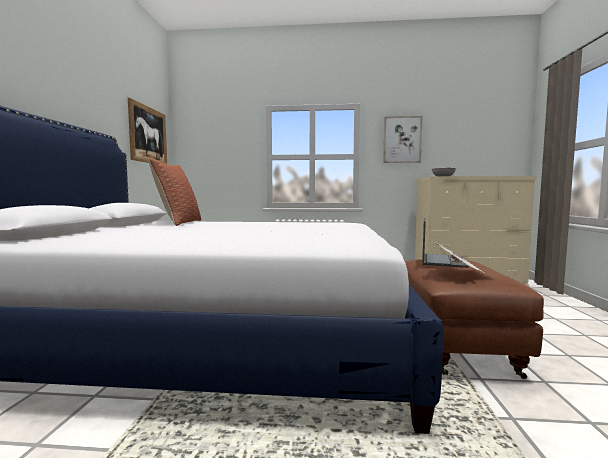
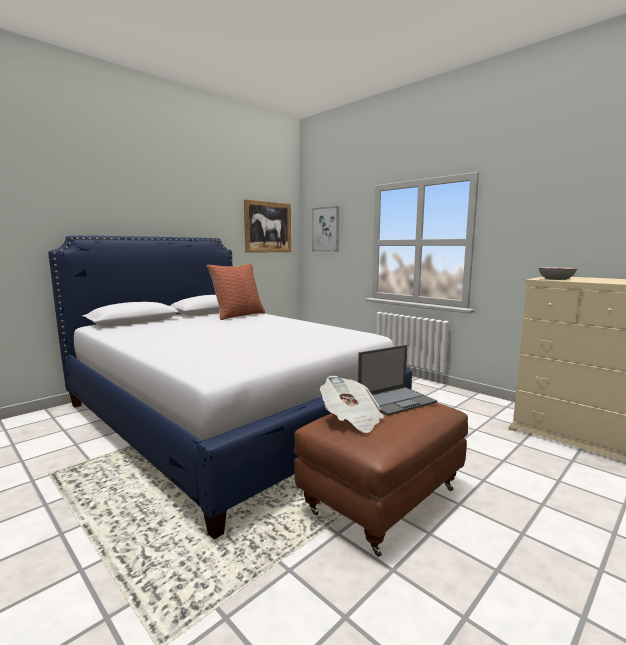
camera: 40 degrees right, 5 degrees up
(402, 140) = (534, 218): picture -> picture (326, 229)

